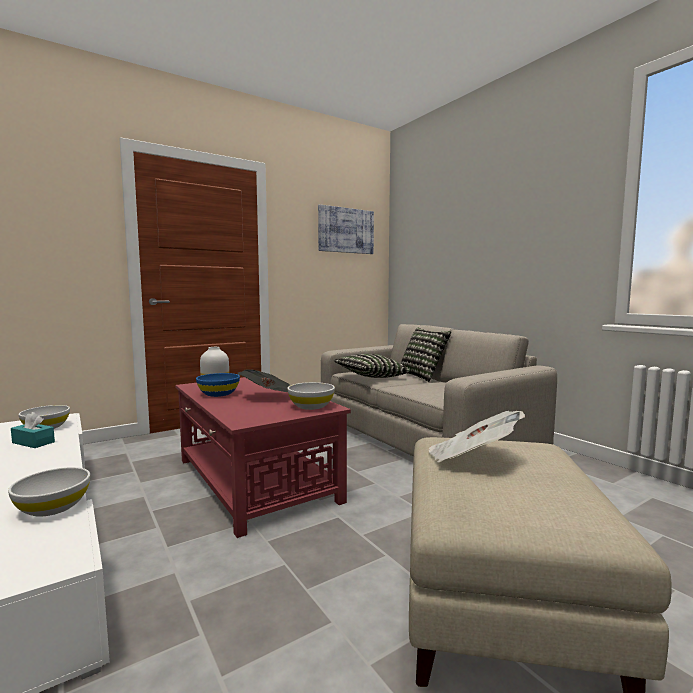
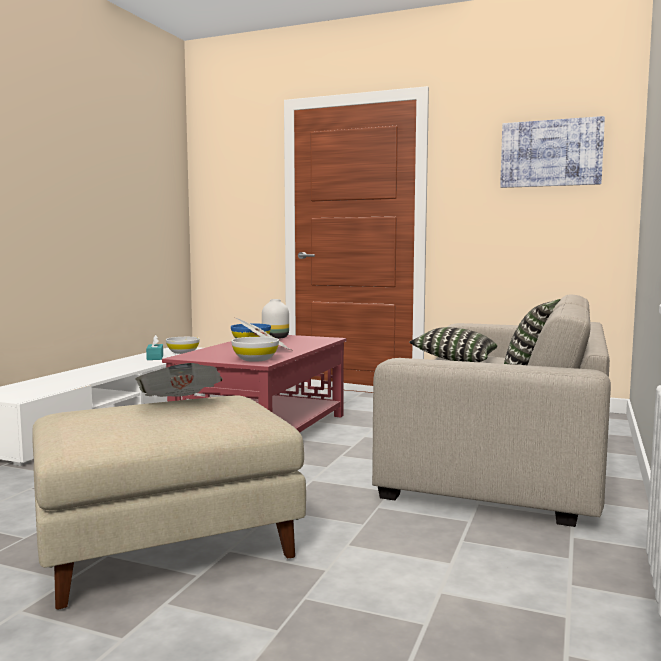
camera: 55 degrees right, 0 degrees up
(53, 507) = (73, 382): white bowl -> none

